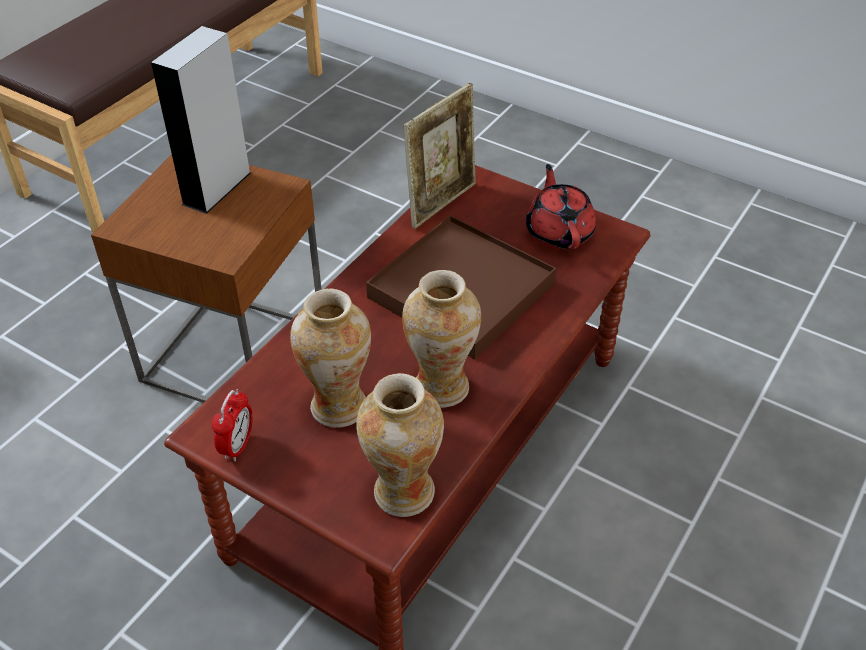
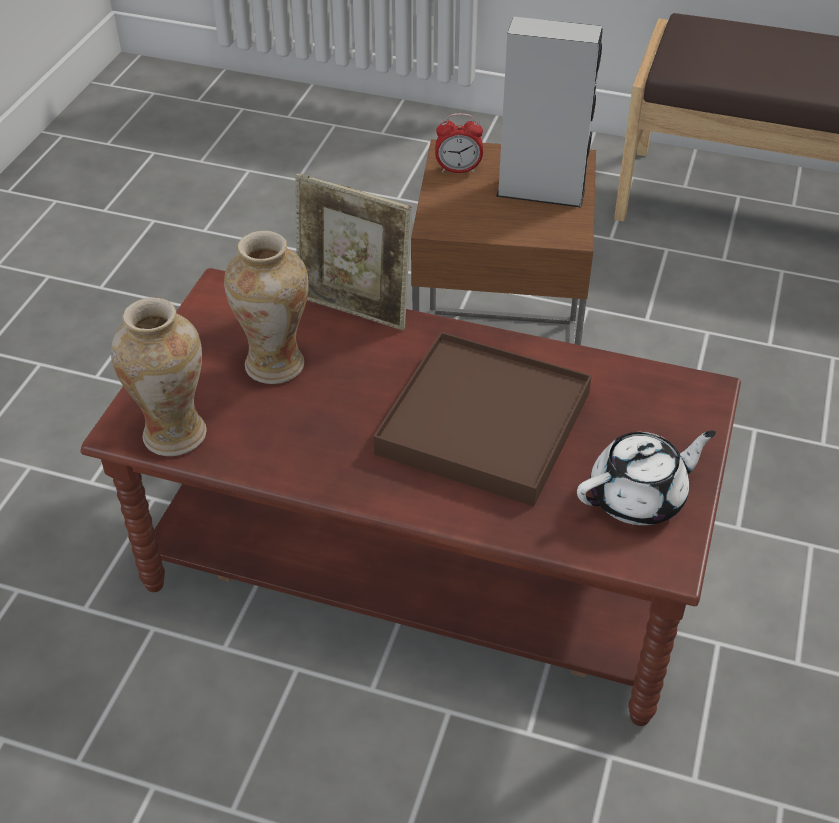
camera: 75 degrees right, 0 degrees up
(237, 446) = (209, 311): alarm clock -> alarm clock (458, 170)
(441, 203) = (637, 377): picture frame -> picture frame (354, 310)
(441, 387) = (323, 434): vase -> none
(559, 232) = (639, 497): red teapot -> white teapot

